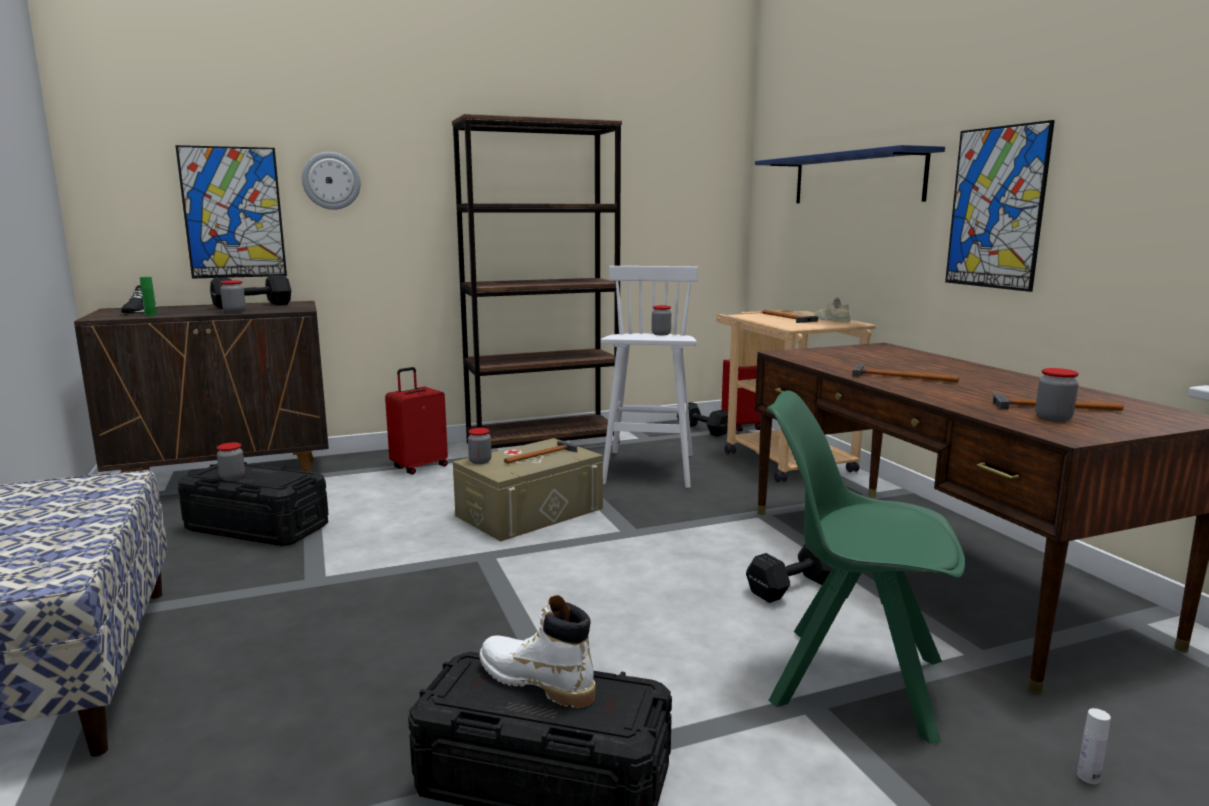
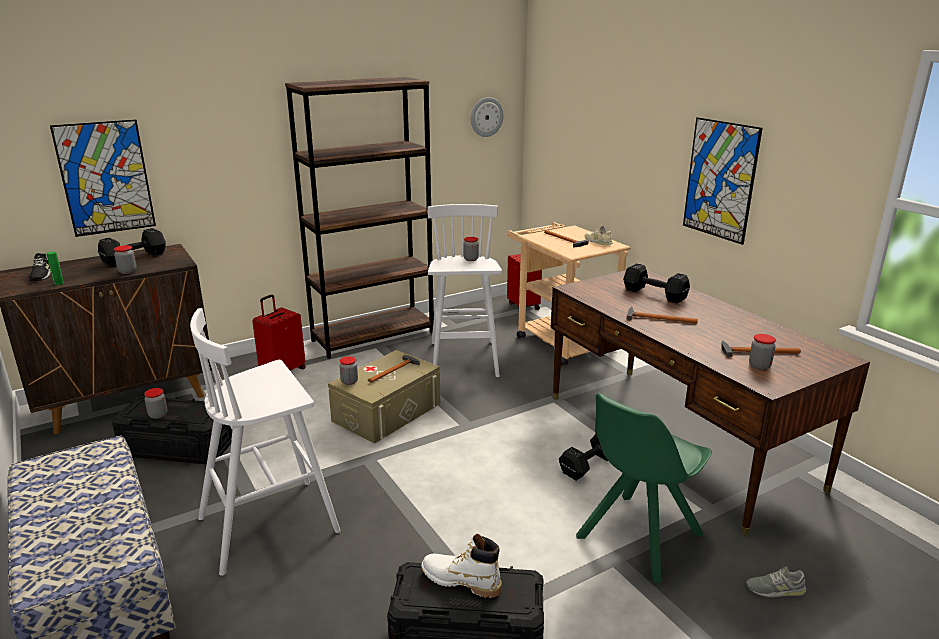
camera: 10 degrees left, 10 degrees up
(326, 613) = (271, 524): none -> white stool
(331, 181) = (186, 142): wall clock -> wall clock (486, 117)
(702, 429) = (494, 312): black dumbbell -> black dumbbell (653, 294)
(851, 680) = (637, 537): green chair -> green chair turned 60 degrees counterclockwise
(856, 179) = (615, 131): blue shelf -> none
(1088, 777) = (775, 589): white bottle -> grey shoe

